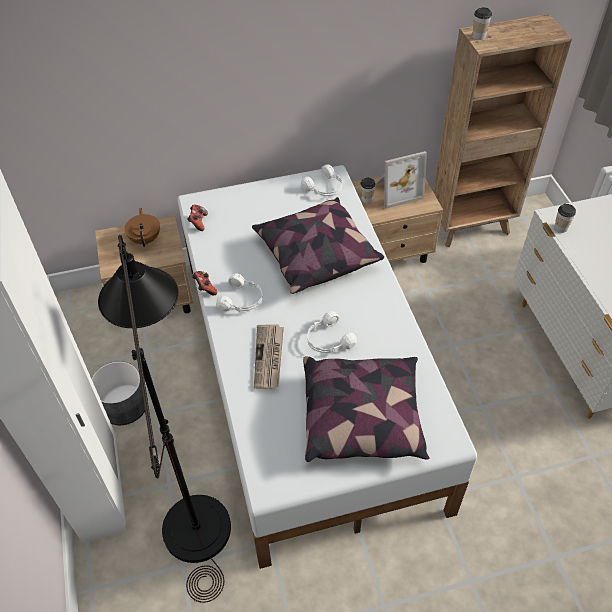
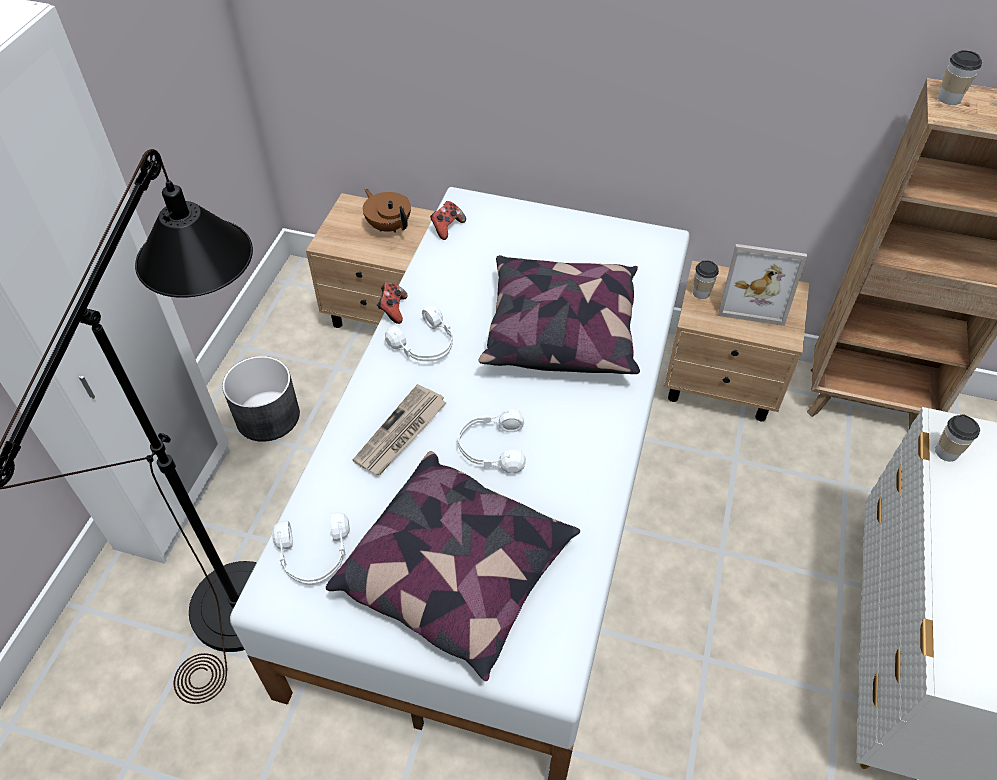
camera: 30 degrees right, 0 degrees up
(145, 239) = (389, 226): brown teapot -> brown teapot turned 60 degrees counterclockwise
(325, 188) = (639, 251): white headphones -> white headphones (314, 556)

